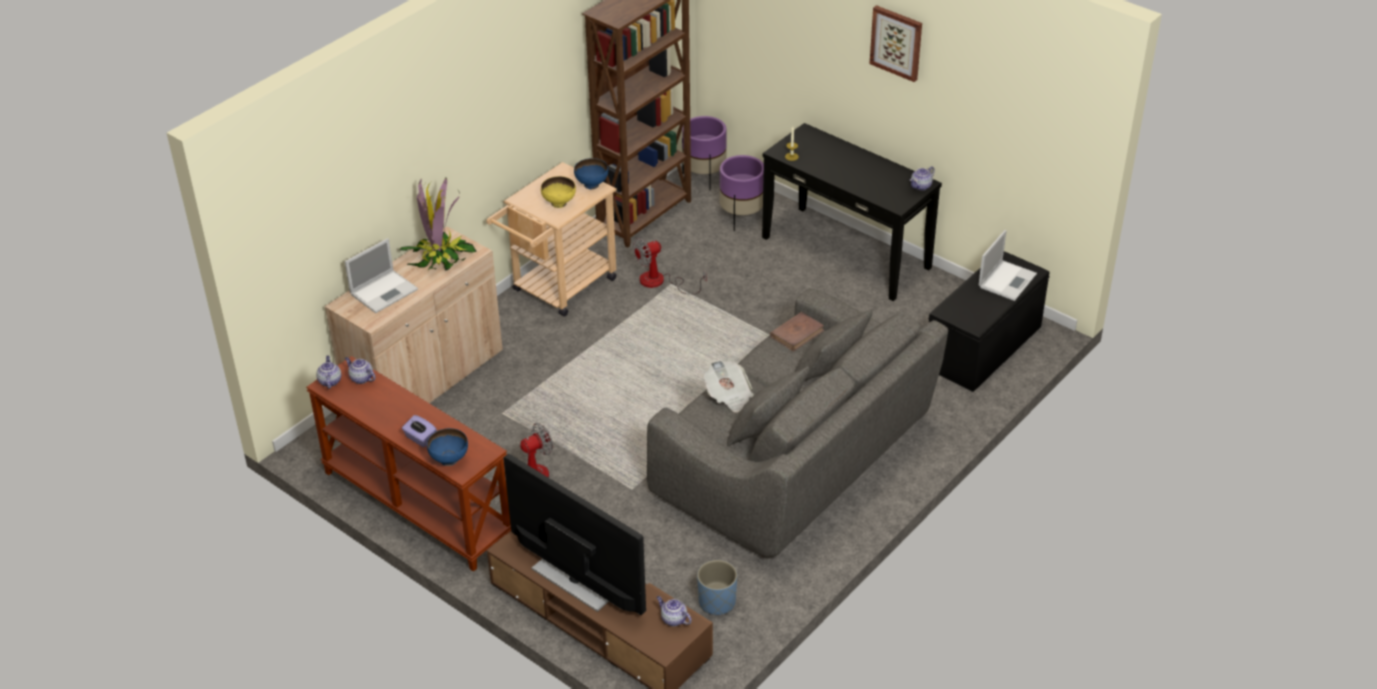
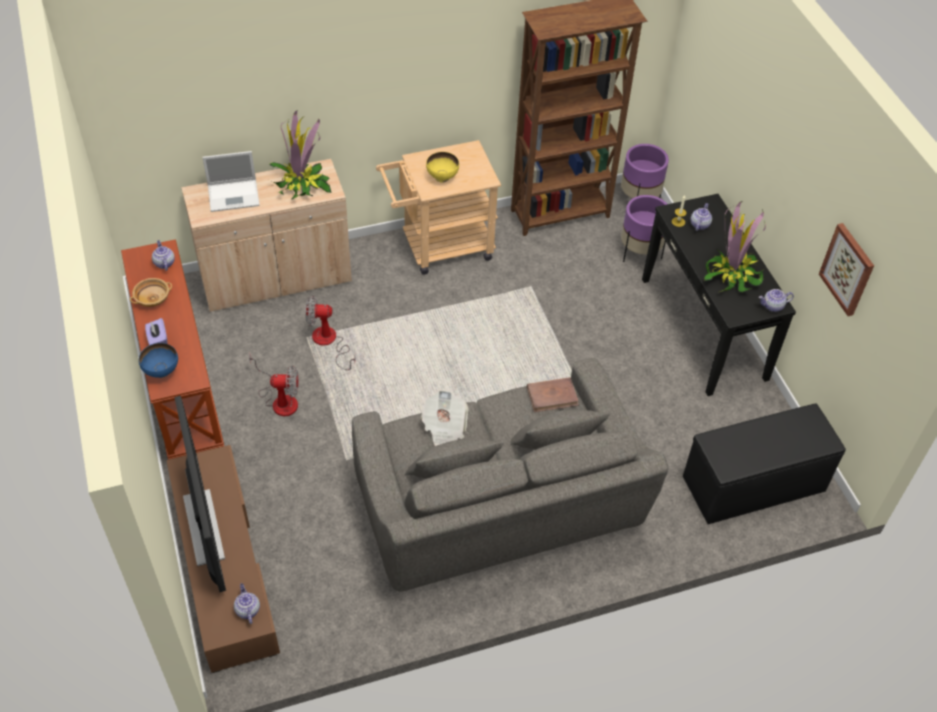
camera: 30 degrees right, 10 degrees up
(329, 381) = (140, 254): teapot -> teapot (699, 224)
(380, 410) = (153, 298): none -> beige bowl
(592, 185) = (483, 172): blue bowl -> none
(660, 282) = (524, 280): fan -> fan (329, 342)
(717, 602) = (325, 605): blue planter -> none
(869, 177) = (731, 275): none -> potted plant
(896, 42) = (800, 159): picture -> picture (848, 269)
(1007, 280) = (796, 438): laptop -> none

